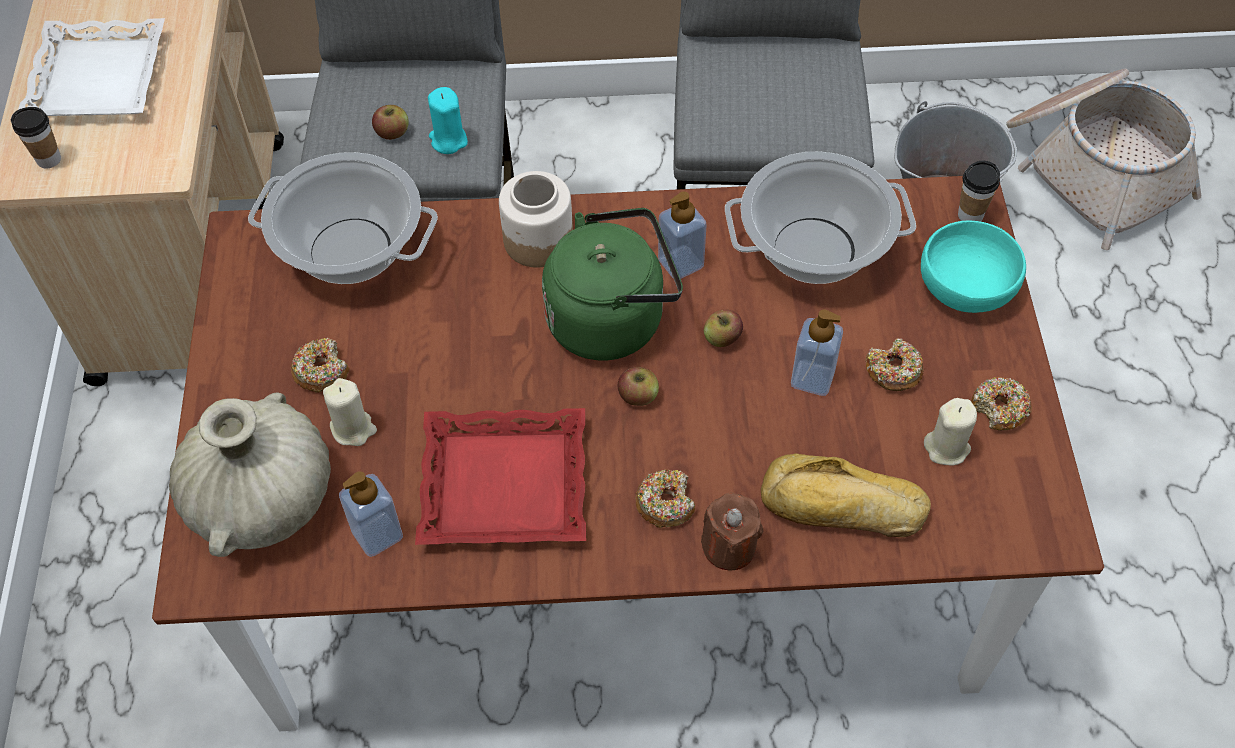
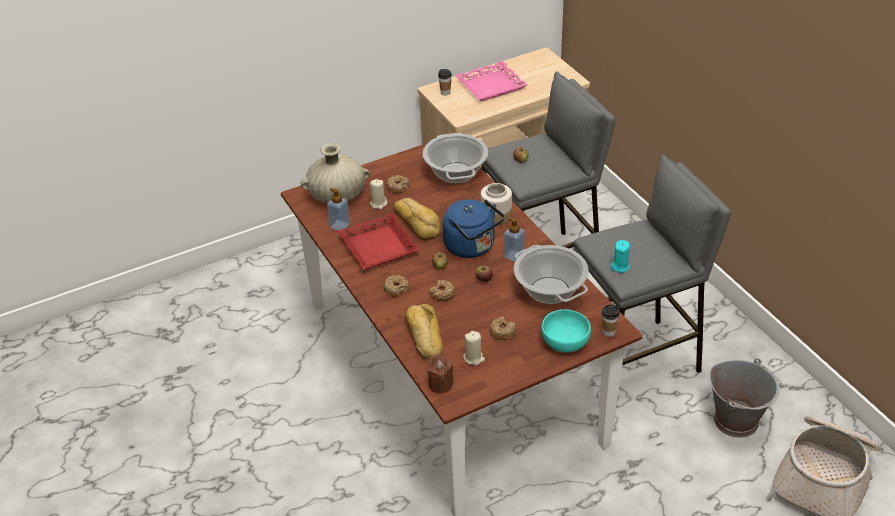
camera: 65 degrees right, 15 degrees down
(99, 78) = (491, 86): white tray -> pink tray
(448, 140) = (528, 175): turquoise candle -> turquoise candle (620, 266)
(470, 381) = (417, 222): none -> bread
(612, 318) = (472, 247): green kettle -> blue kettle
(729, 546) = (387, 311): brown candle -> brown candle (440, 384)
(812, 378) = (482, 310): soap dispenser -> none
(999, 409) = (504, 369): donut -> donut (442, 294)

